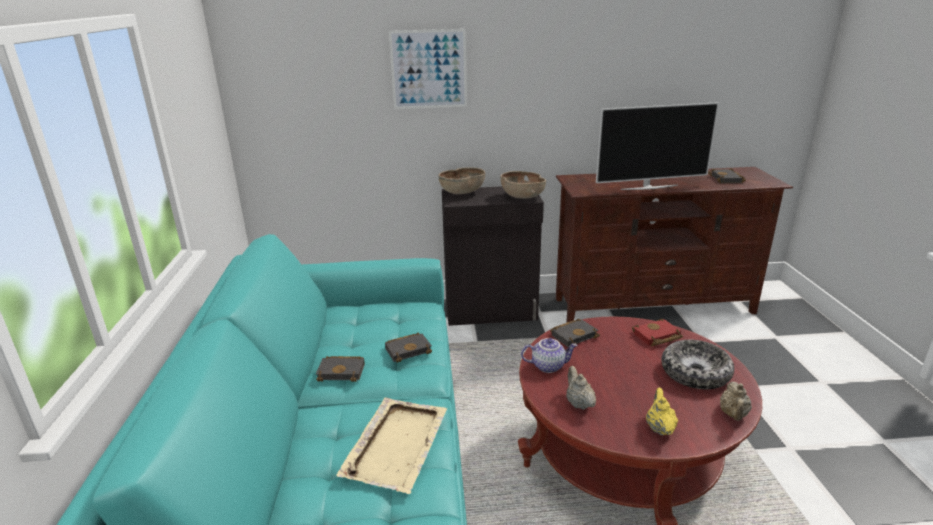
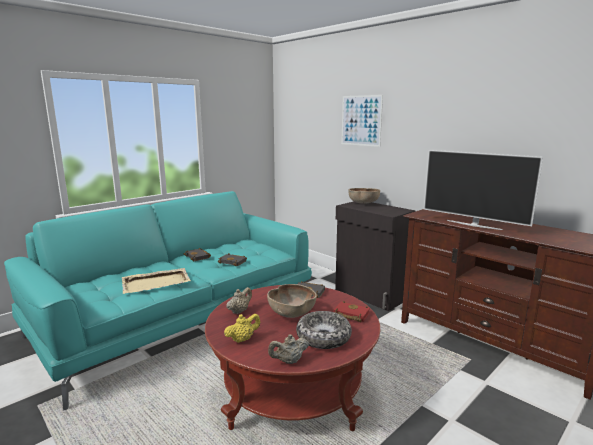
camera: 50 degrees right, 10 degrees down
(522, 197) = (388, 212): brown bowl -> brown bowl (291, 313)
(548, 366) = (266, 294): teapot -> none
(727, 179) = (567, 239): black book -> none

